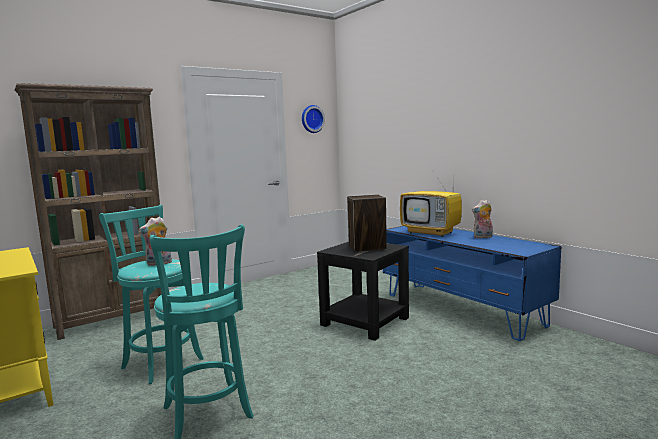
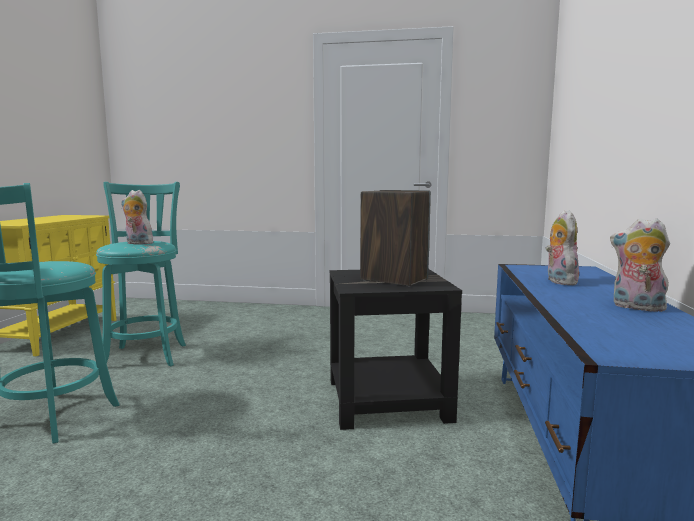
camera: 45 degrees right, 0 degrees up
(114, 319) = (211, 308): brown bookcase -> none
(311, 119) = (500, 93): wall clock -> none
(432, 233) = (558, 281): television -> plush toy

